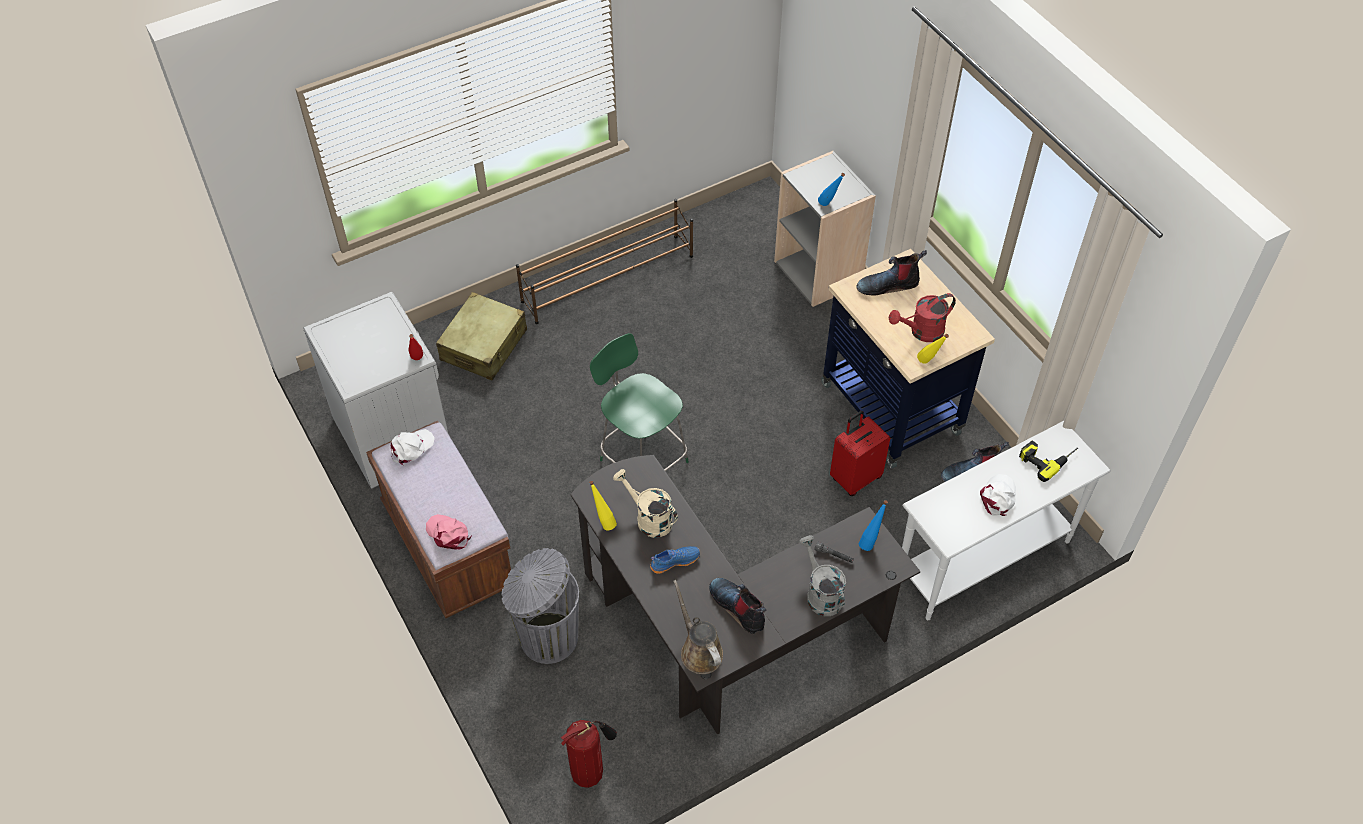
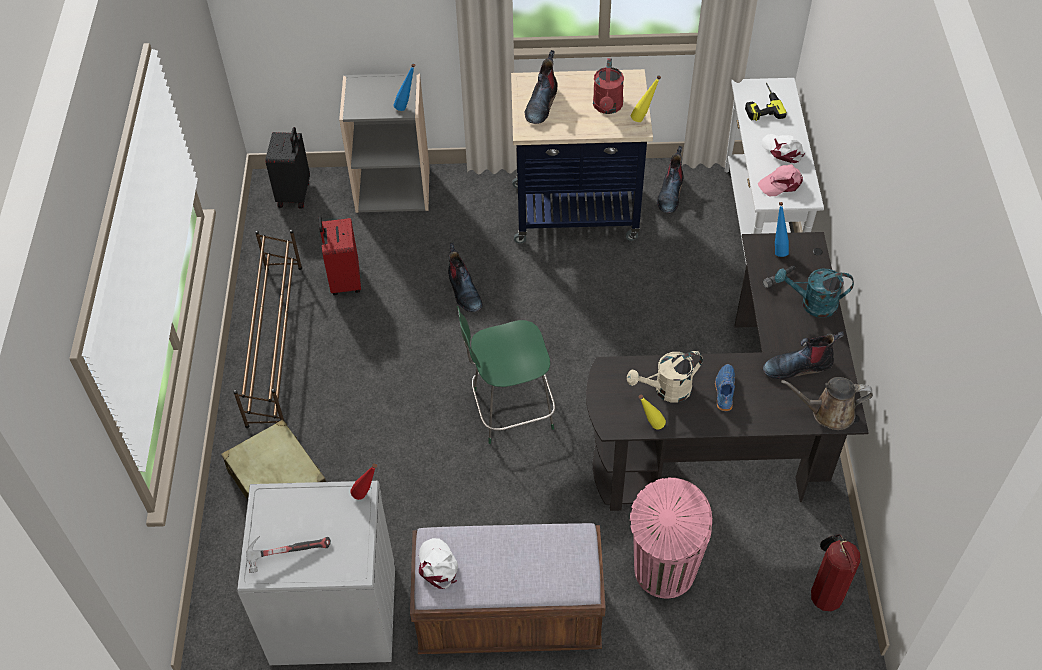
camera: 60 degrees left, 0 degrees up
(344, 340) = (286, 554): none -> hammer
(448, 534) = (568, 572): pink cap -> pink cap (781, 183)
(547, 637) = (663, 572): grey trash can -> pink trash can
(743, 371) = (463, 291): none -> boot
(764, 215) = (295, 194): none -> black suitcase
(820, 593) = (812, 304): grey watering can -> turquoise watering can
(855, 478) = (629, 268): red suitcase -> red suitcase (344, 281)

